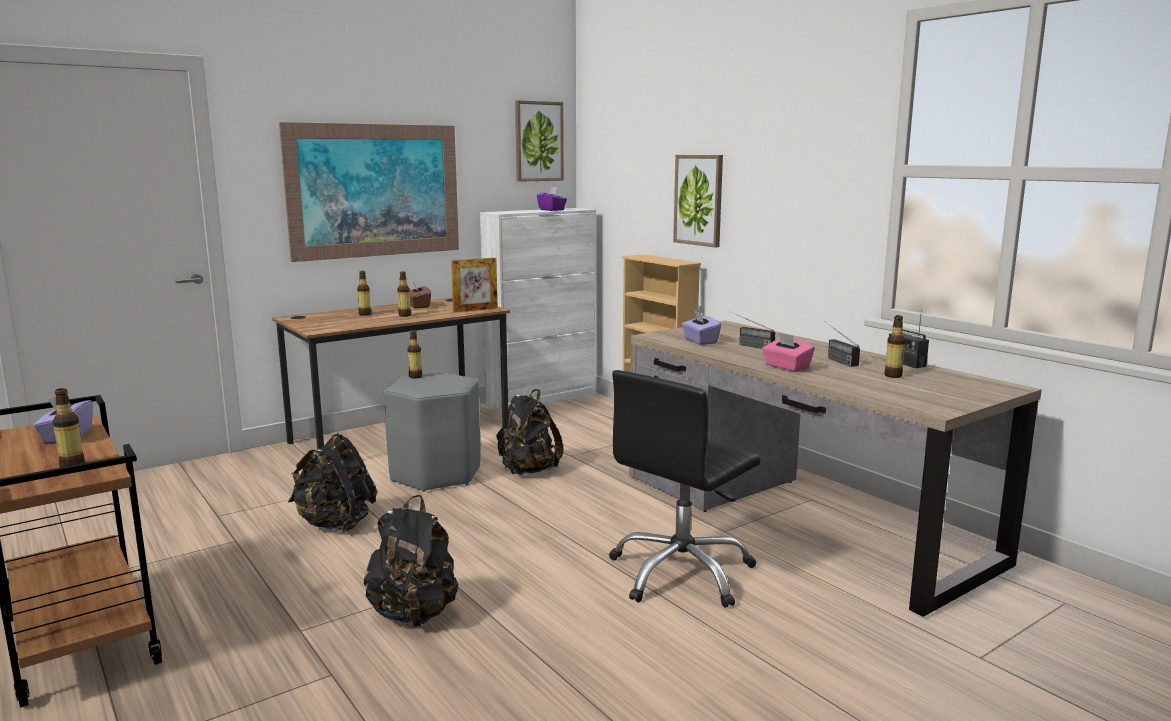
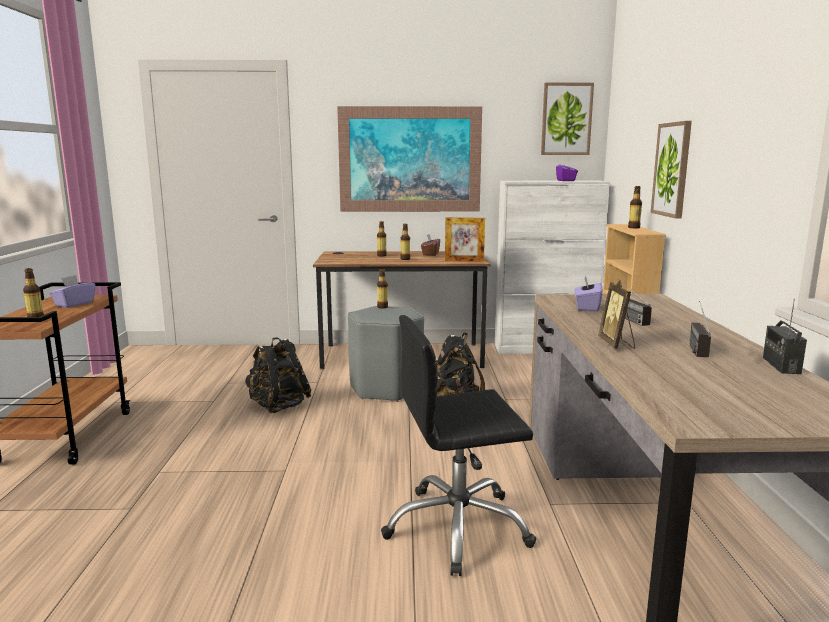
camera: 35 degrees right, 0 degrees up
(414, 614) = (230, 486): black backpack -> none
(786, 367) = (616, 344): pink tissue box -> picture frame
(893, 375) = (728, 375): bottle -> bottle (634, 227)

